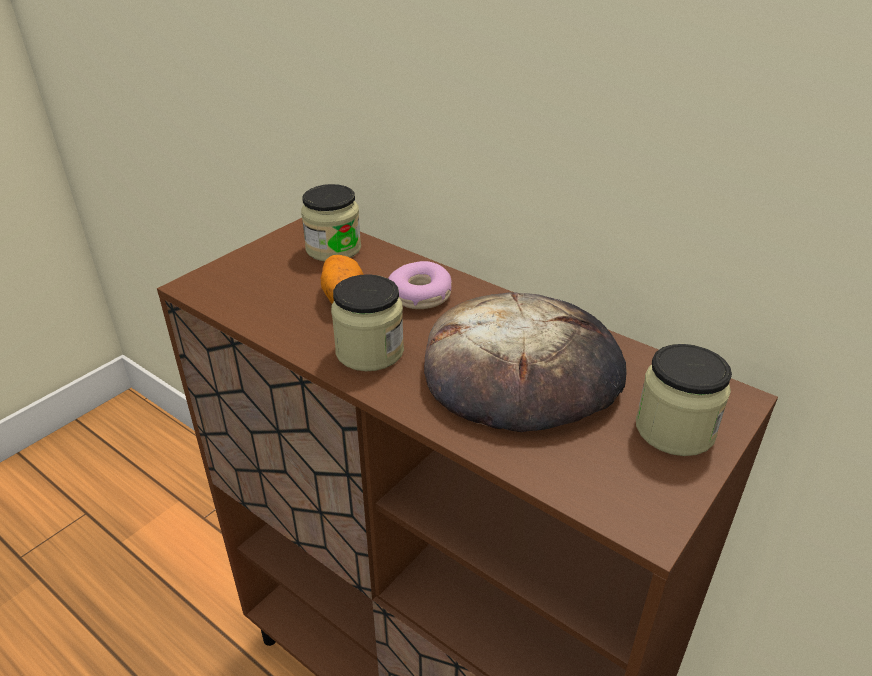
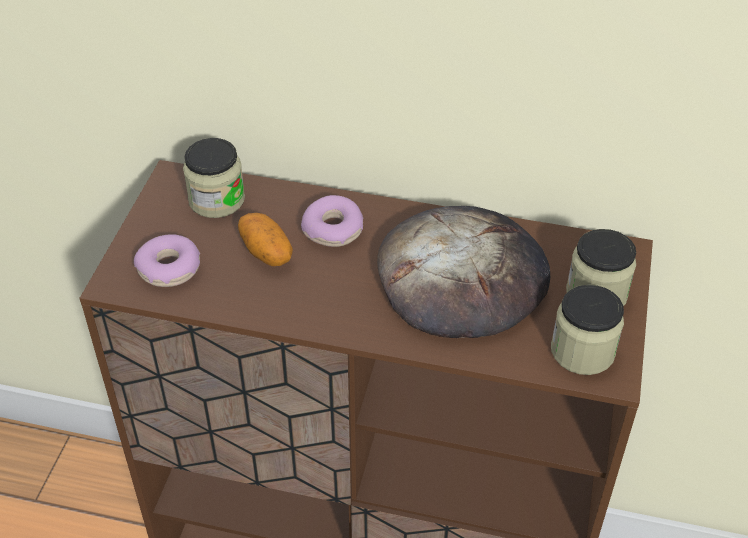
camera: 25 degrees left, 10 degrees up
(248, 287) = (169, 269): none -> donut
(369, 351) = (329, 301): jar -> jar (582, 351)

